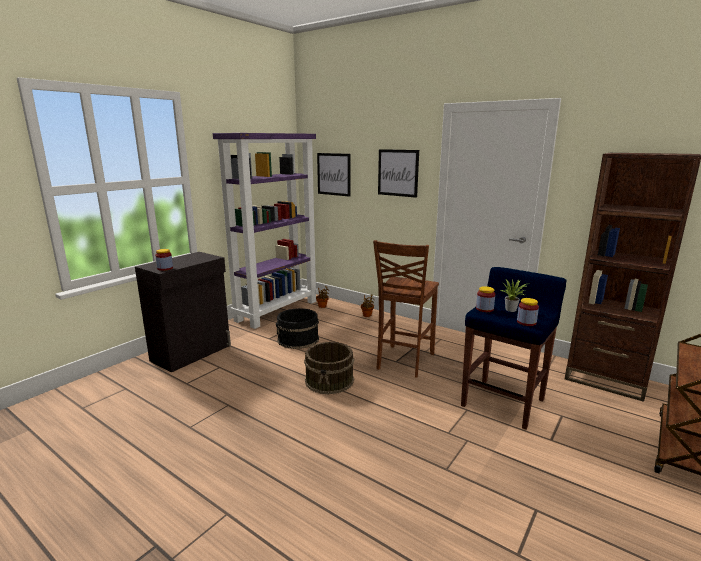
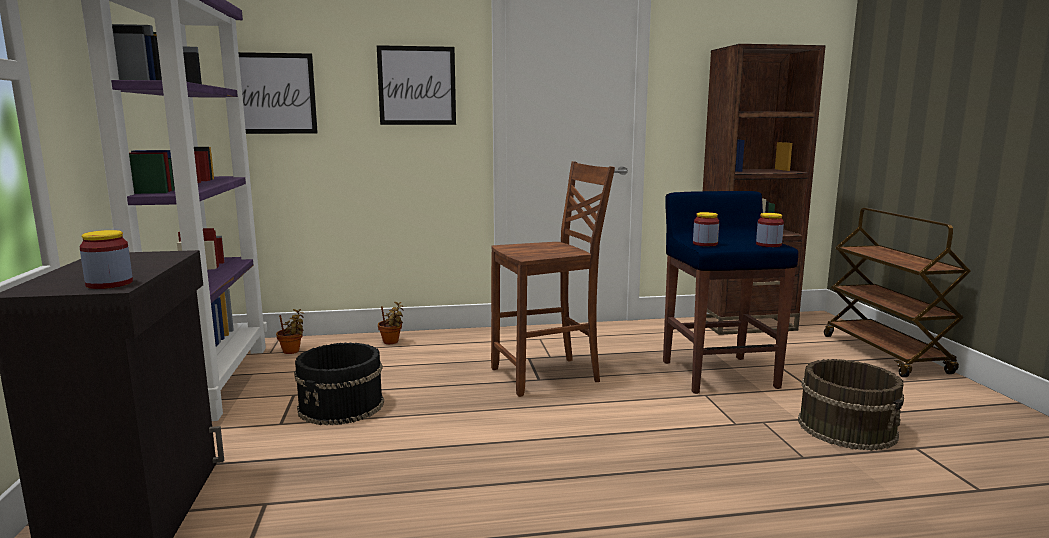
camera: 45 degrees left, 5 degrees down
(330, 380) = (502, 435): brown bucket -> brown bucket (847, 428)
(403, 361) = (548, 376): brown chair -> brown chair turned 90 degrees counterclockwise
(512, 310) = (726, 239): potted plant -> none

